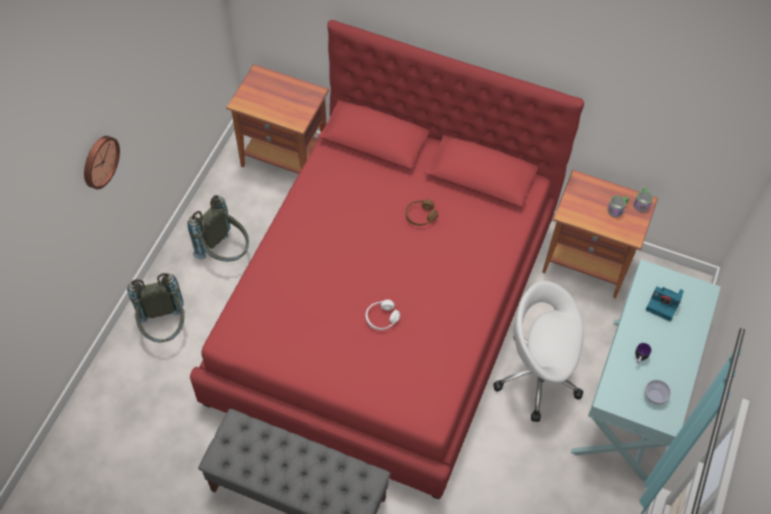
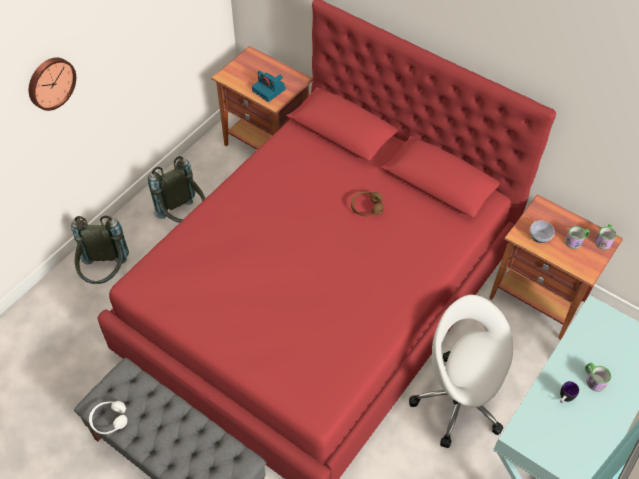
camera: 15 degrees right, 5 degrees down
(382, 318) = (297, 298): white headphones -> white headphones (109, 420)
(654, 396) = (572, 444): bowl -> bowl (539, 237)
(660, 336) = (593, 380): none -> mug
(663, 304) = (605, 347): camera -> camera (269, 90)

